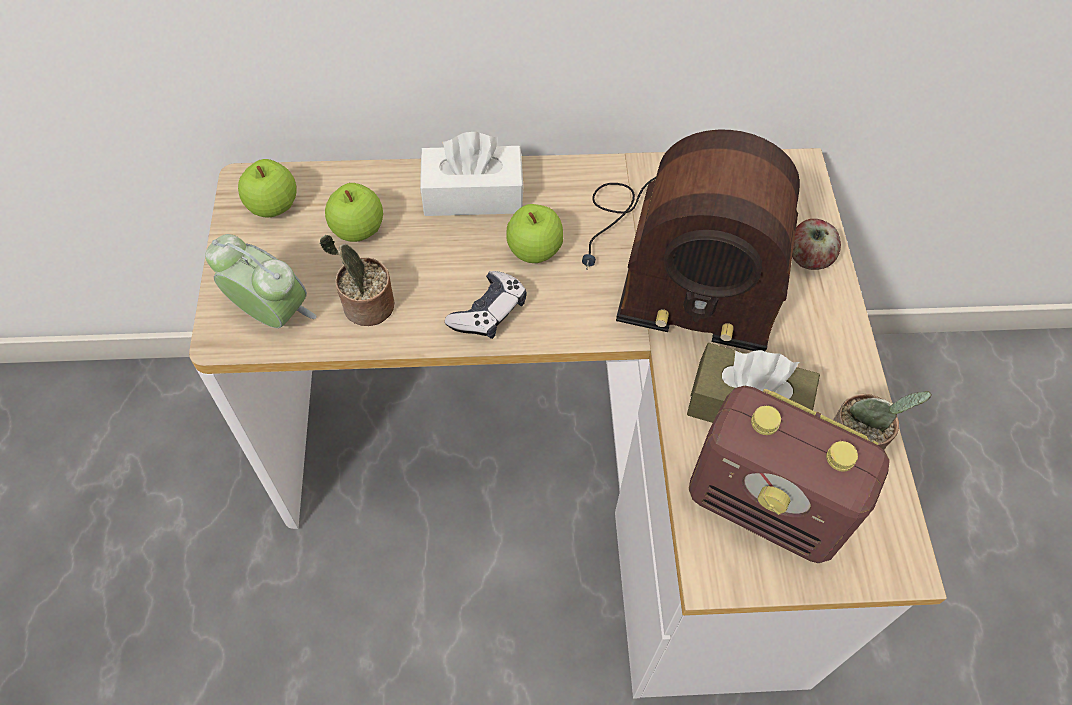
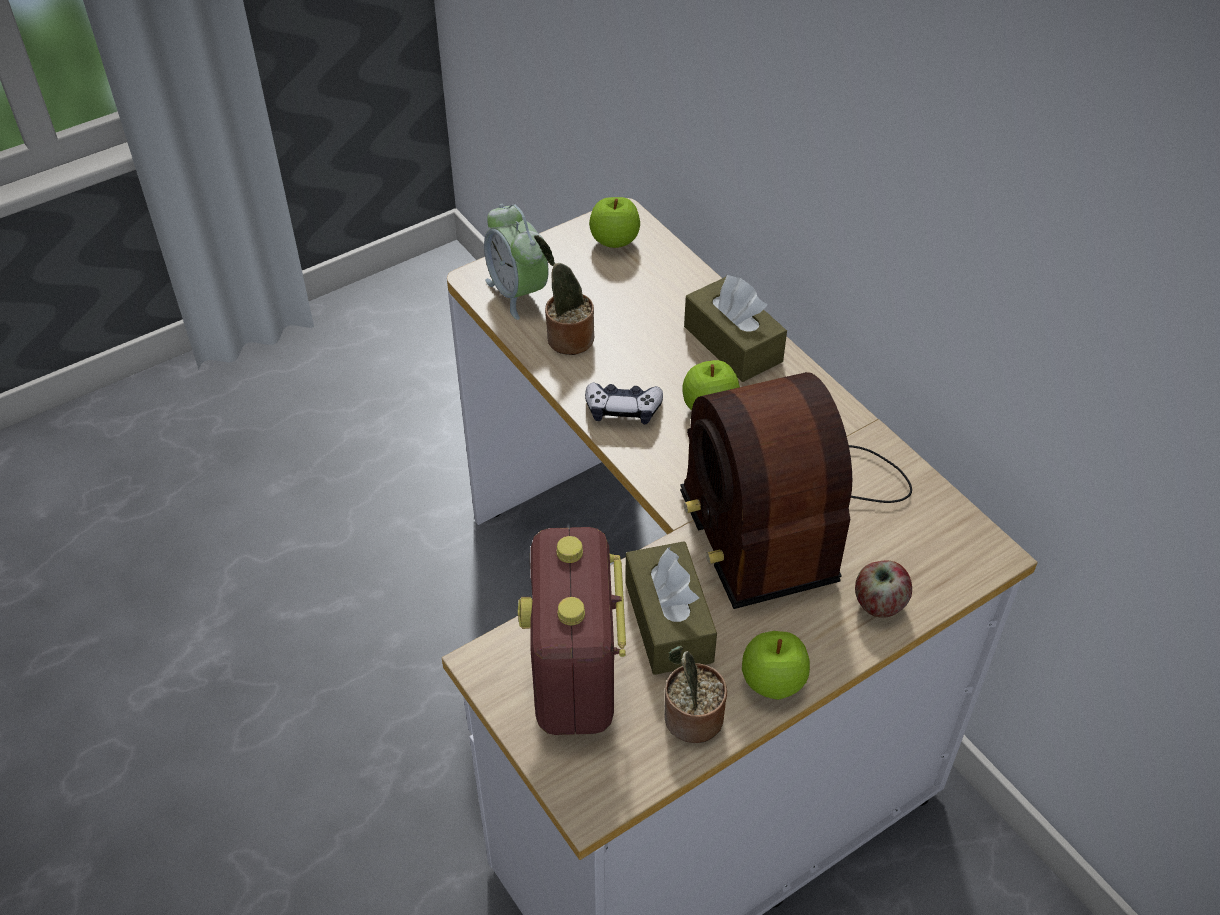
camera: 60 degrees right, 10 degrees down
(272, 315) = (518, 293): alarm clock -> alarm clock turned 150 degrees clockwise
(358, 231) = (634, 297): apple -> apple (772, 683)
(473, 195) = (733, 344): white tissue box -> brown tissue box

